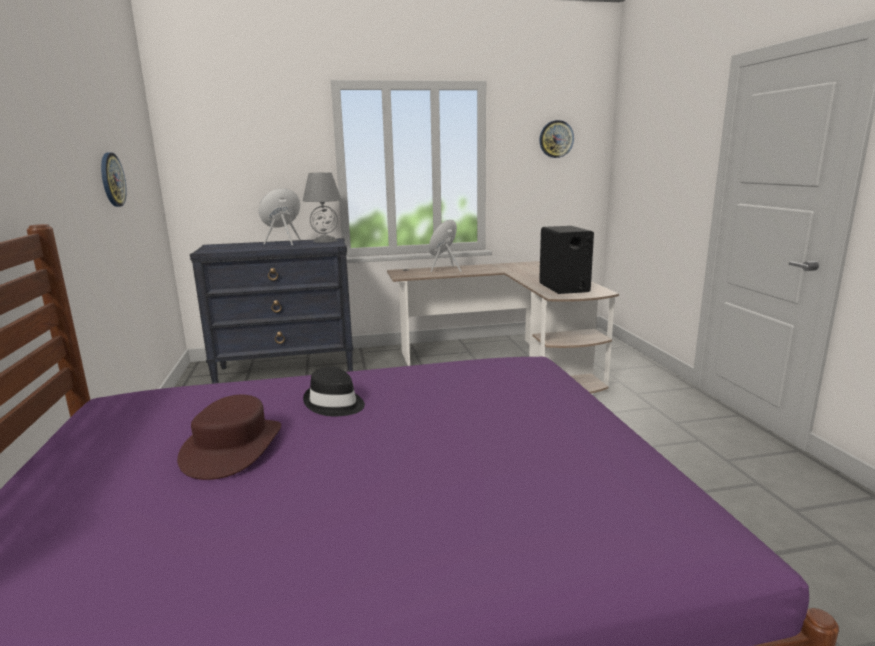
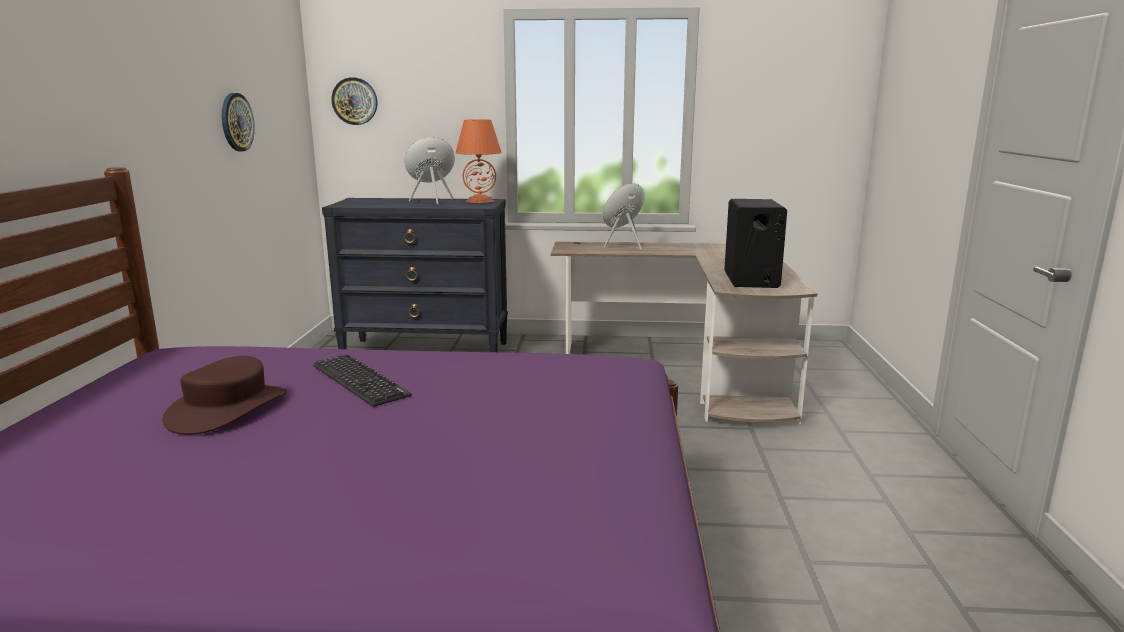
camera: 15 degrees right, 0 degrees up
(325, 240) = (480, 201): grey table lamp -> orange table lamp
(334, 404) = (360, 381): black hat -> keyboard
(556, 139) = (794, 83): wall clock -> wall clock (355, 101)

